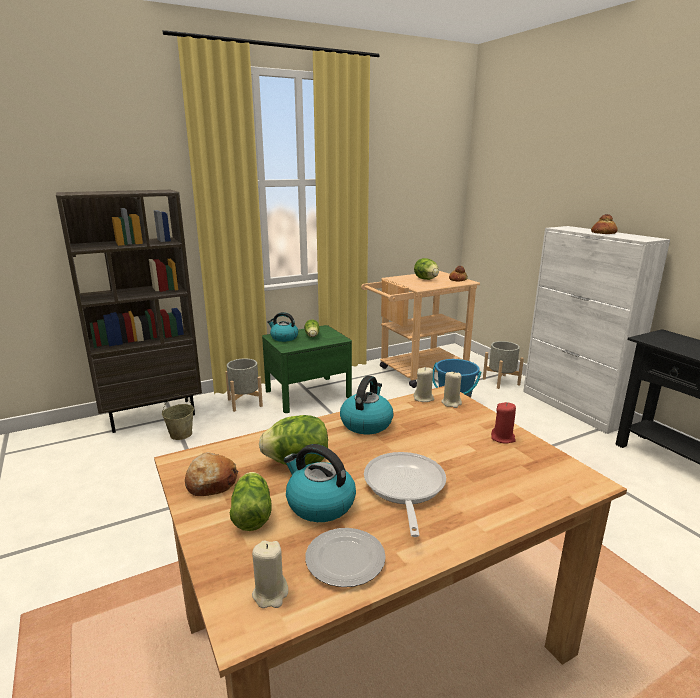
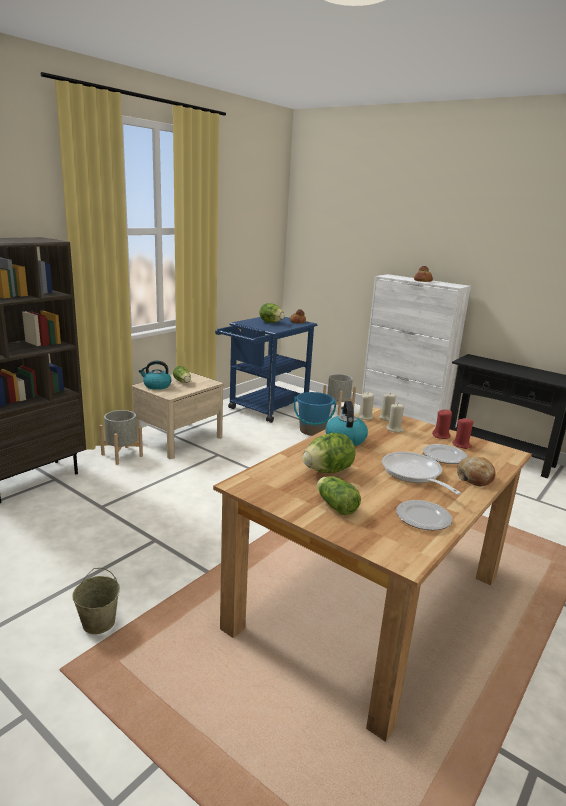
camera: 25 degrees left, 0 degrees up
(181, 434) = (79, 493): beige bucket -> beige bucket (98, 622)
(211, 483) = (282, 493): bread -> bread (475, 478)
(270, 594) = (401, 543): beige candle -> beige candle (394, 429)
(308, 394) = (179, 439): green nightstand -> beige nightstand
(319, 504) = (372, 492): kettle -> none
(416, 372) = (264, 409): beige cart -> blue cart
(476, 469) = (444, 456): none -> plate
(520, 456) = (461, 445): none -> red candle

